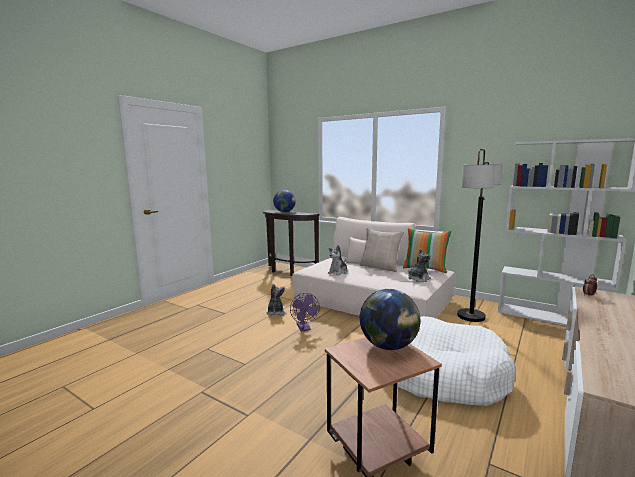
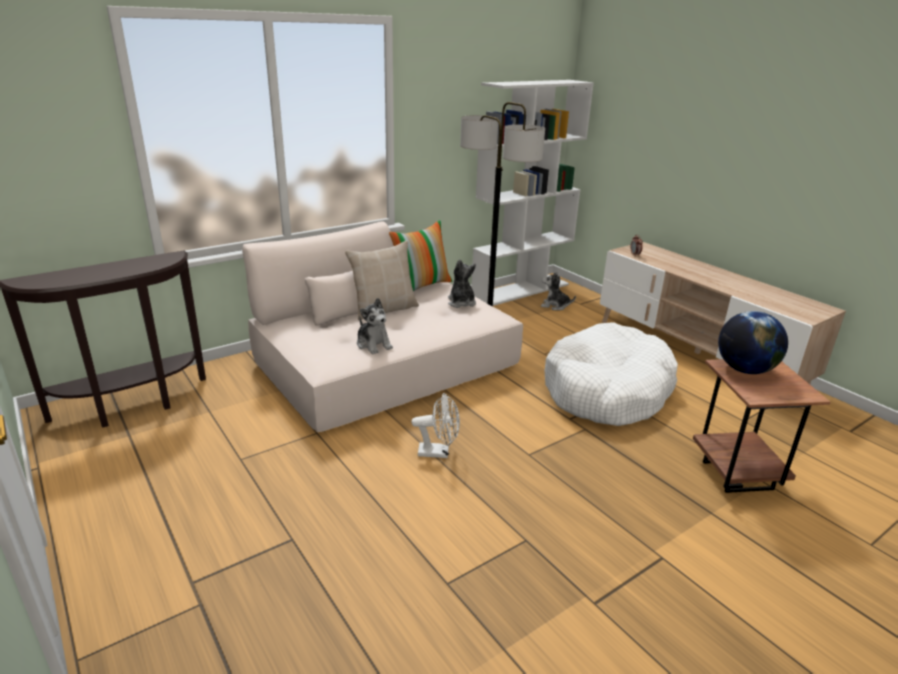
camera: 70 degrees left, 15 degrees up
(275, 313) = (349, 469): plush toy -> plush toy (555, 306)
(284, 212) = (92, 271): globe -> none
(304, 328) = (438, 452): purple fan -> white fan

